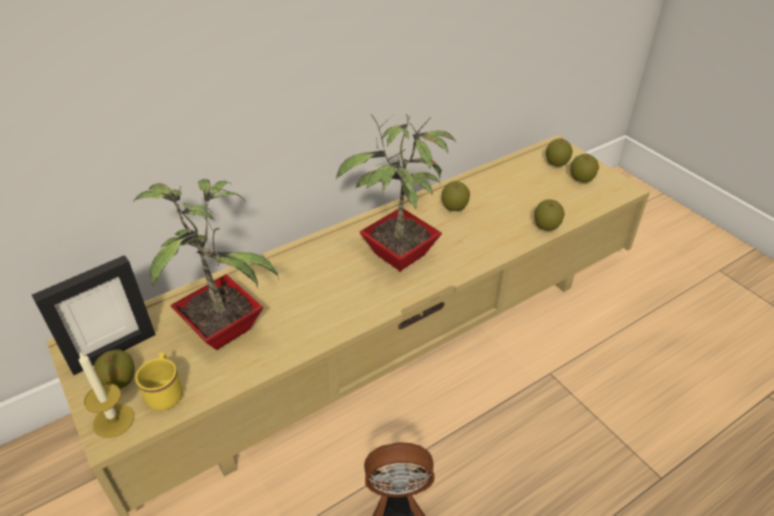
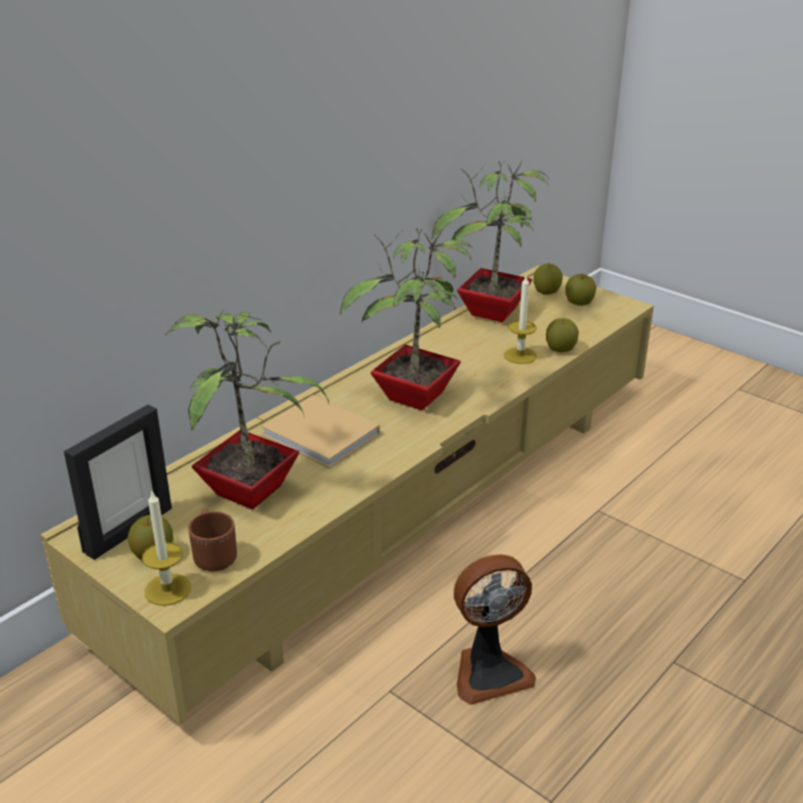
camera: 15 degrees left, 10 degrees down
(166, 392) = (214, 555): yellow mug -> brown mug
(307, 282) = (323, 435): none -> beige book
(454, 207) = (454, 346): apple -> none
(499, 179) = (492, 314): none -> potted plant
(508, 227) = (520, 355): none -> candle

